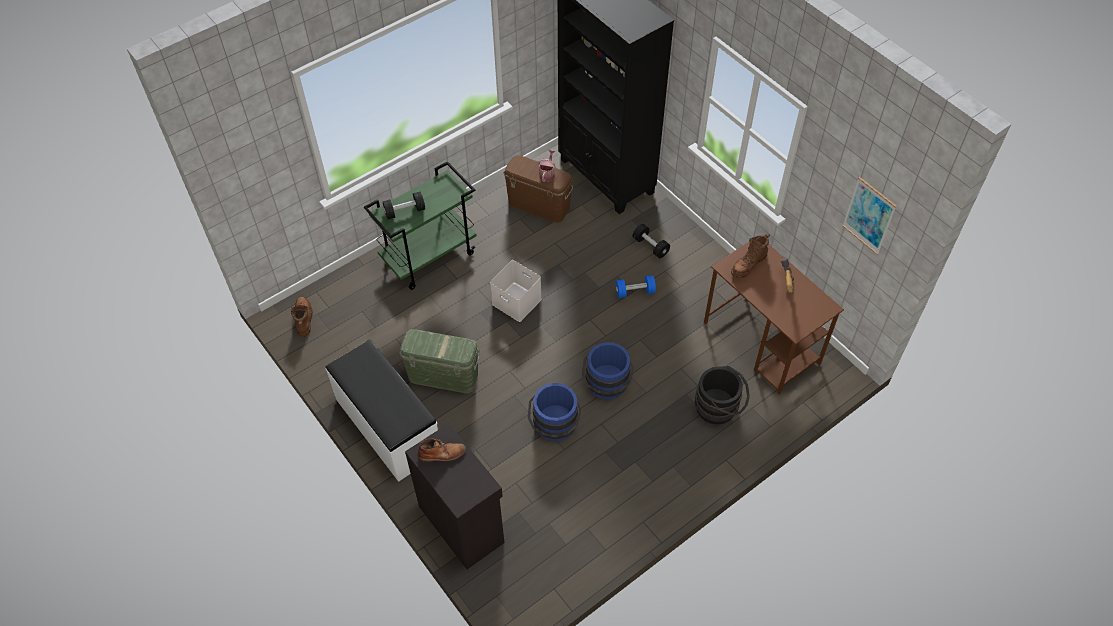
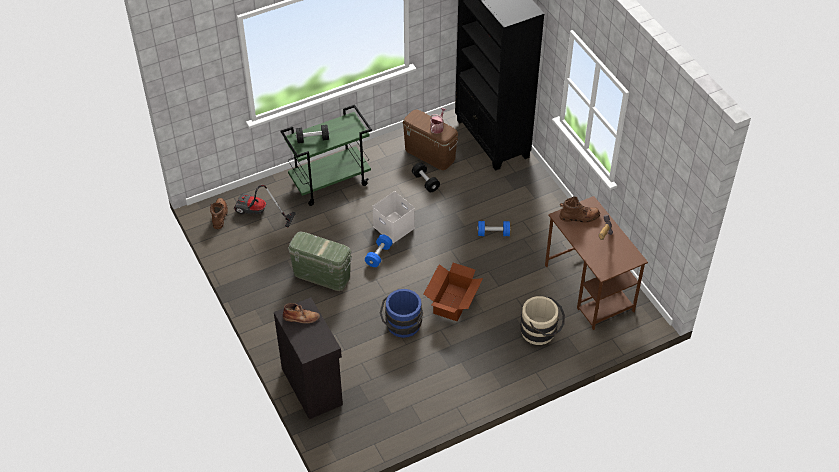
camera: 10 degrees right, 5 degrees down
(351, 308) = (258, 213): none -> vacuum cleaner
(387, 426) = (269, 306): white bench -> none
(506, 340) = (378, 255): none -> blue dumbbell
(606, 386) = (452, 302): blue bucket -> cardboard box
(650, 246) = (515, 199): black dumbbell -> black dumbbell (425, 182)
(720, 407) = (541, 332): black bucket -> beige bucket
(748, 264) = (579, 217): brown boot -> brown boot turned 150 degrees counterclockwise
(869, 215) = (667, 184): picture -> none

